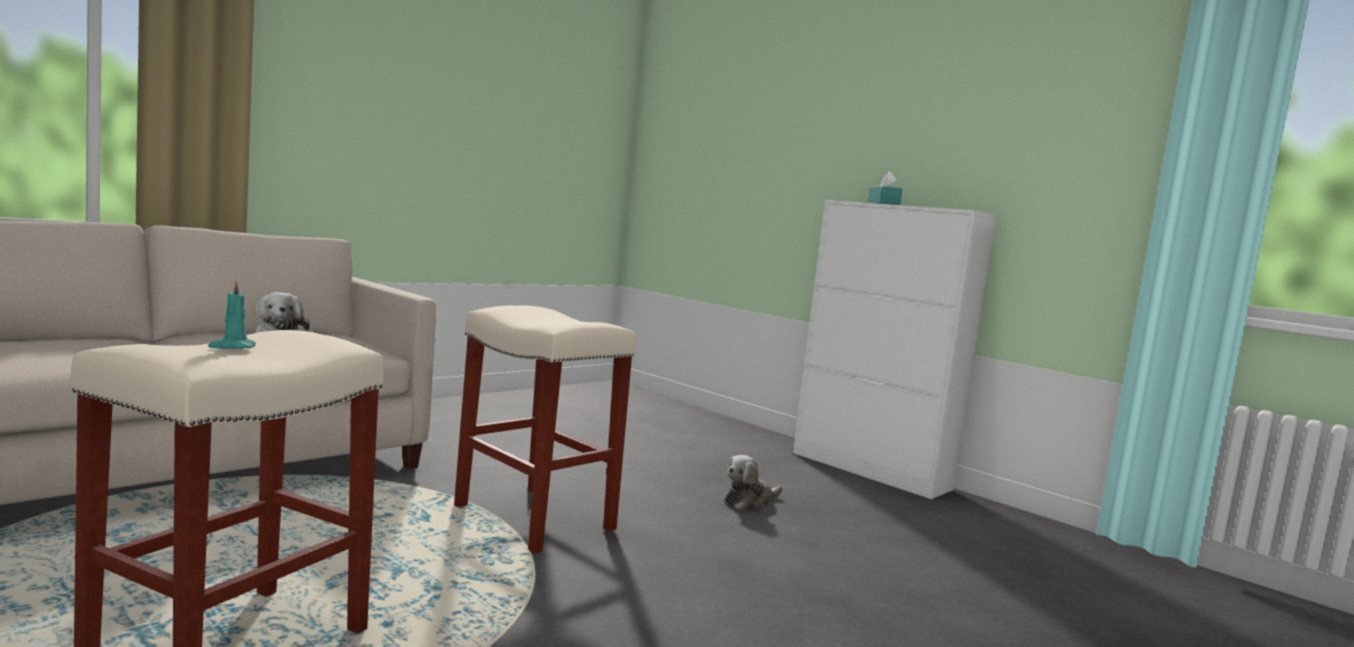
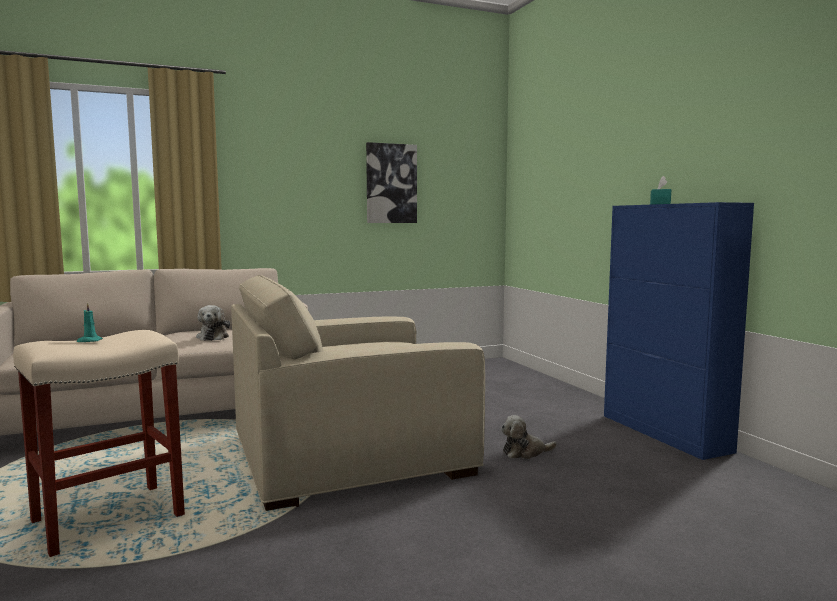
camera: 25 degrees right, 0 degrees up
(497, 132) = (391, 183): none -> picture
(532, 517) = (348, 454): beige stool -> beige armchair
(870, 471) = (664, 433): white cabinet -> blue cabinet

